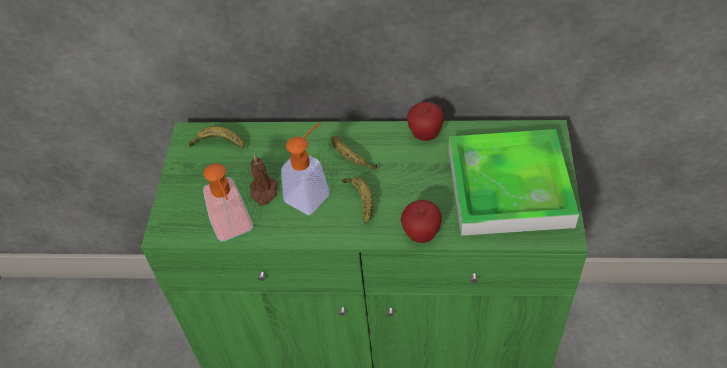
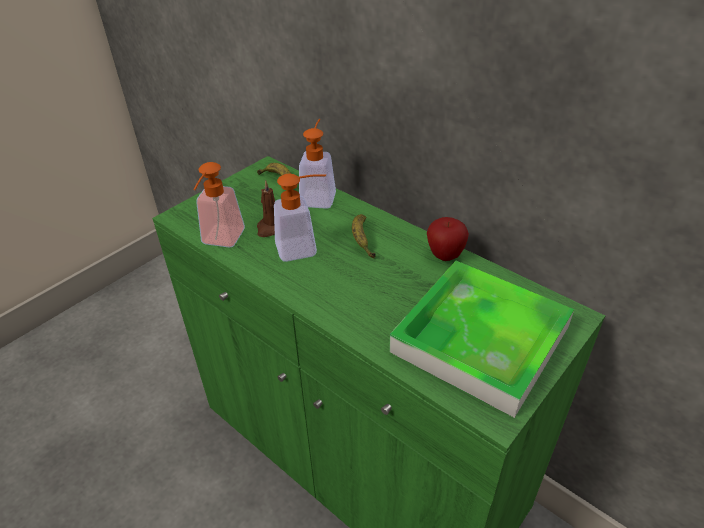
camera: 35 degrees right, 10 degrees down
(271, 137) = (319, 195): none -> soap dispenser
(360, 201) = (334, 274): banana -> none
(421, 235) = (354, 329): apple -> none

